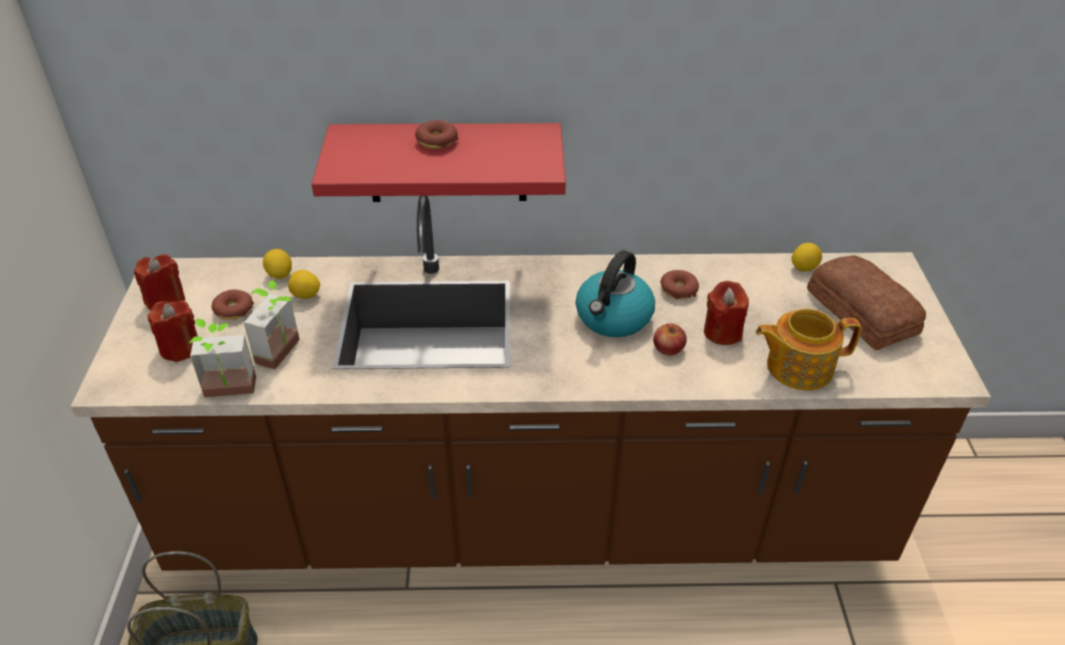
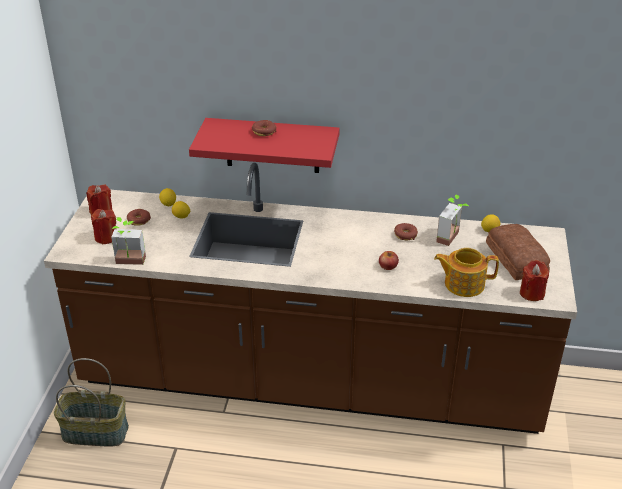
camera: 10 degrees right, 5 degrees down
(286, 353) = (164, 246): potted plant -> potted plant (452, 238)
(613, 318) = (360, 246): kettle -> none
(722, 332) = (424, 261): red candle -> red candle (532, 293)

